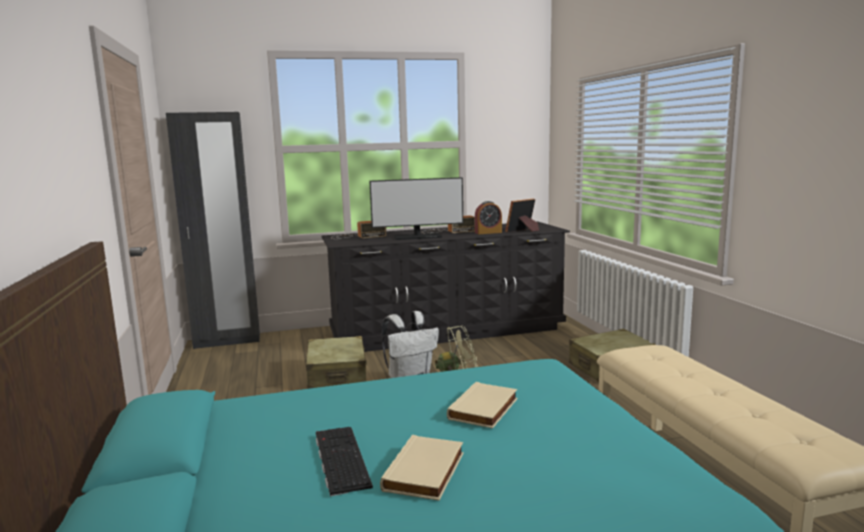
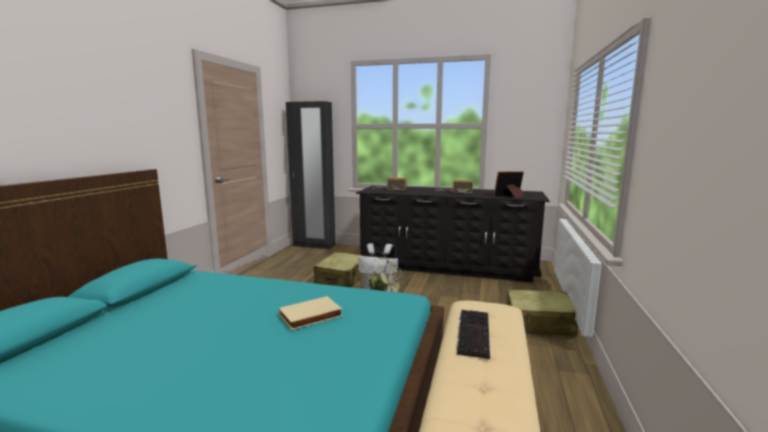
camera: 30 degrees right, 0 degrees up
(339, 458) = (187, 319): keyboard -> keyboard (472, 332)
(417, 237) = (424, 192): monitor -> none
(426, 472) = (206, 343): beige book -> none
(488, 232) = (480, 195): alarm clock -> none

